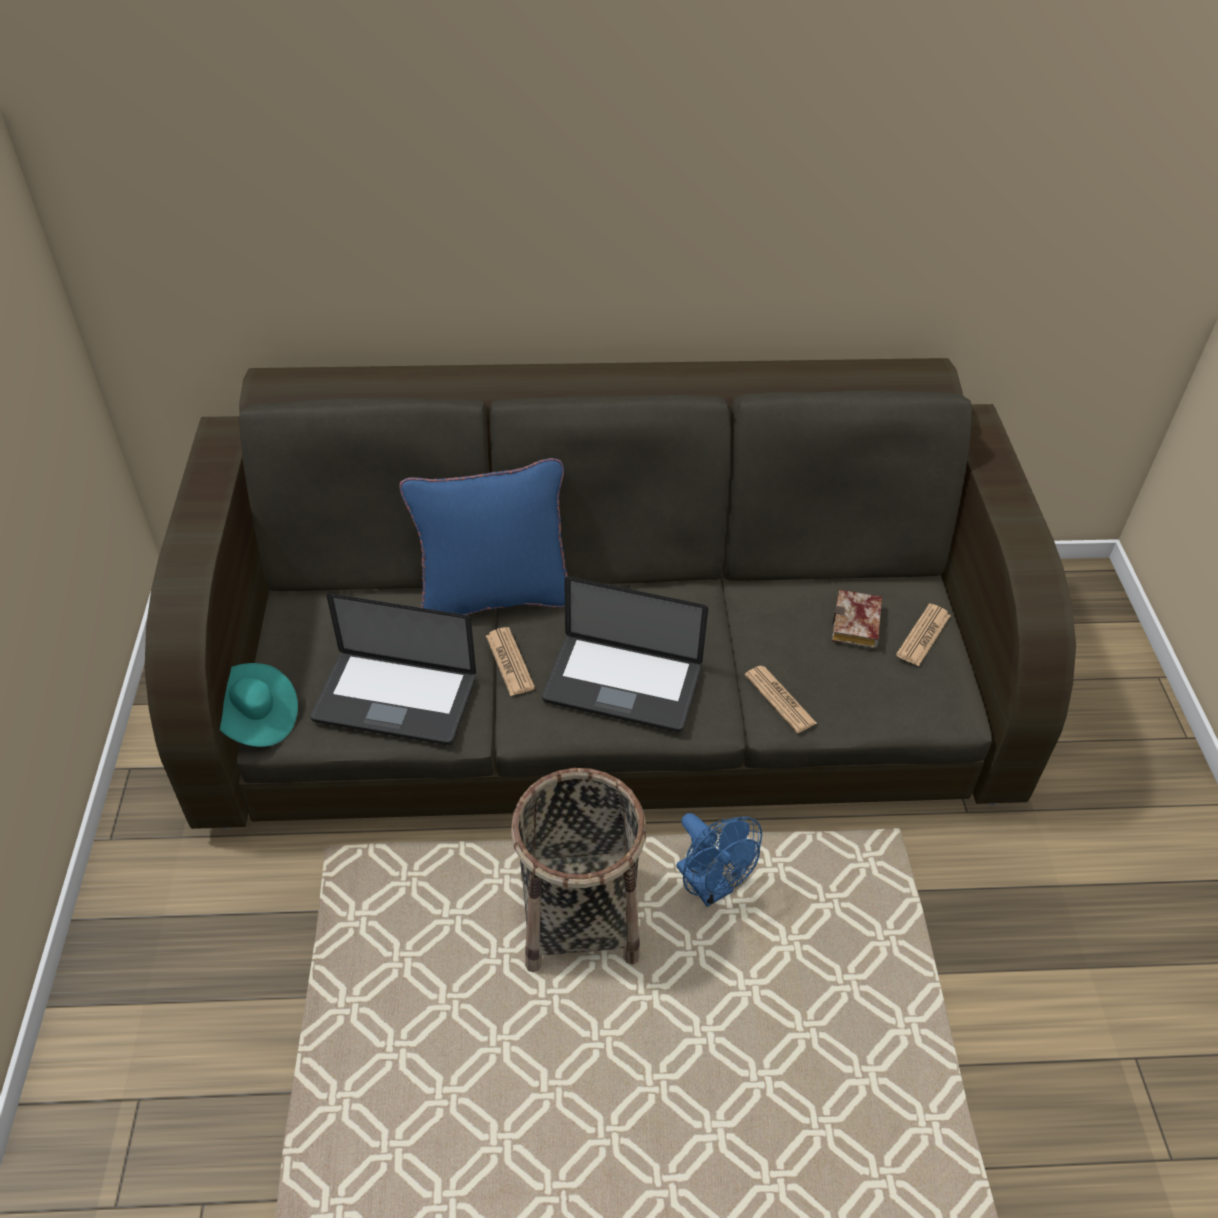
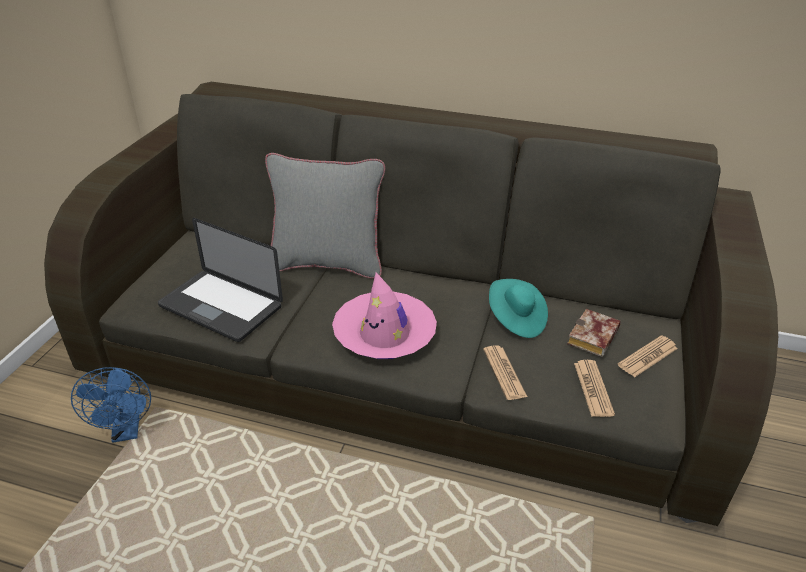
camera: 20 degrees right, 10 degrees down
(256, 718) = (126, 296): turquoise hat -> turquoise hat (515, 320)
(494, 598) = (327, 264): blue pillow -> grey pillow
(510, 662) = (312, 301): newspaper -> newspaper (593, 389)
(579, 918) = (300, 508): basket -> none
(622, 685) = (384, 334): laptop -> pink hat
(710, 887) = (413, 516): blue fan -> blue fan (127, 431)

